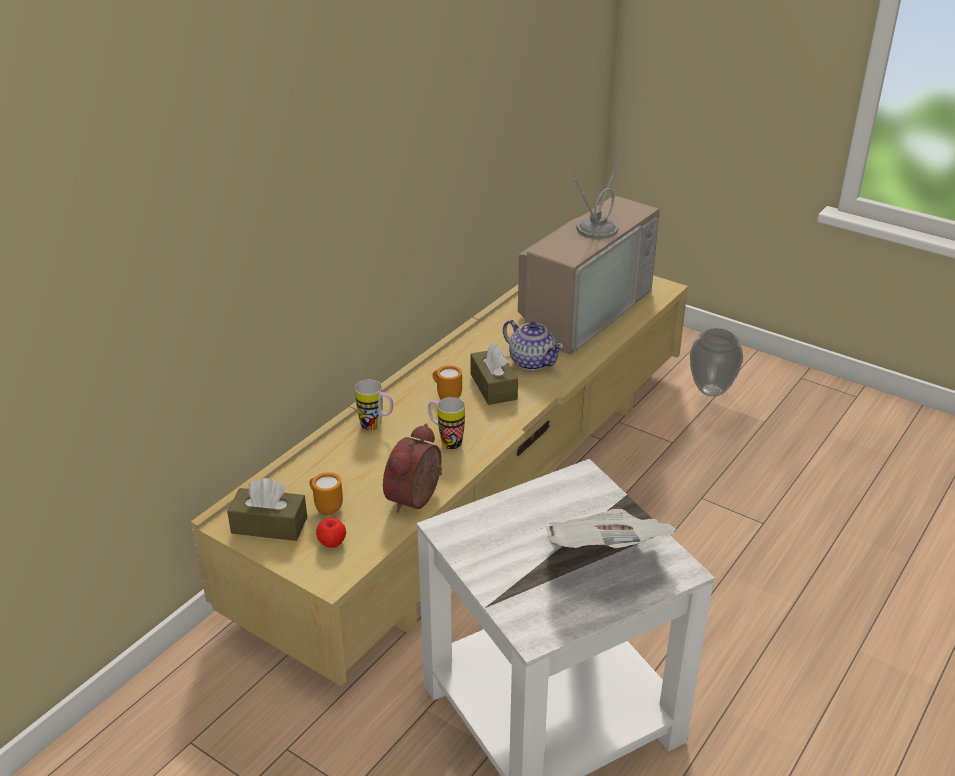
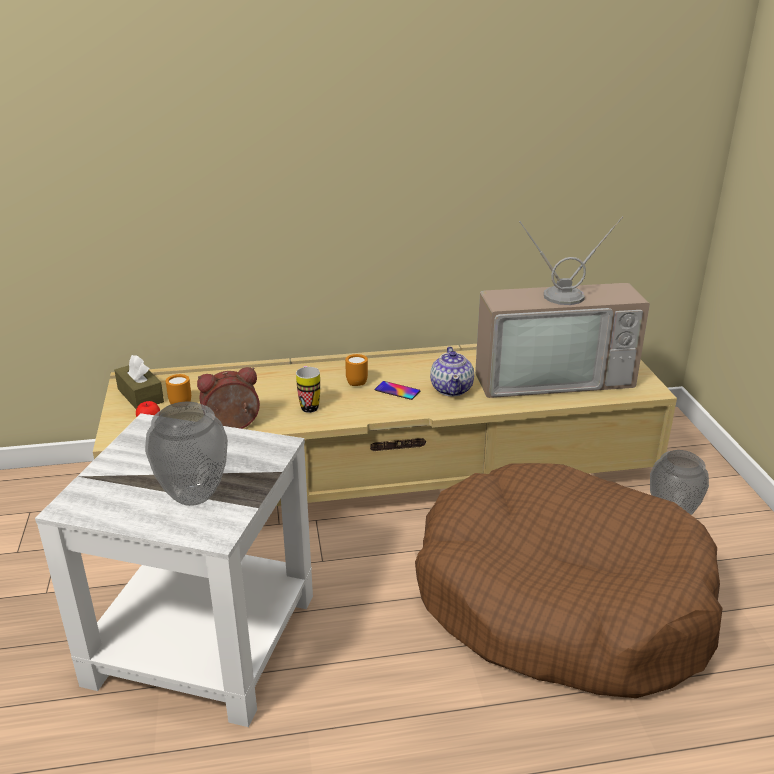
camera: 45 degrees right, 5 degrees down
(376, 426) = (286, 377): mug -> none
(493, 386) = (397, 391): brown tissue box -> phone
(606, 555) = (194, 495): newspaper -> vase
(735, 499) = (560, 601): none -> brown dog bed

